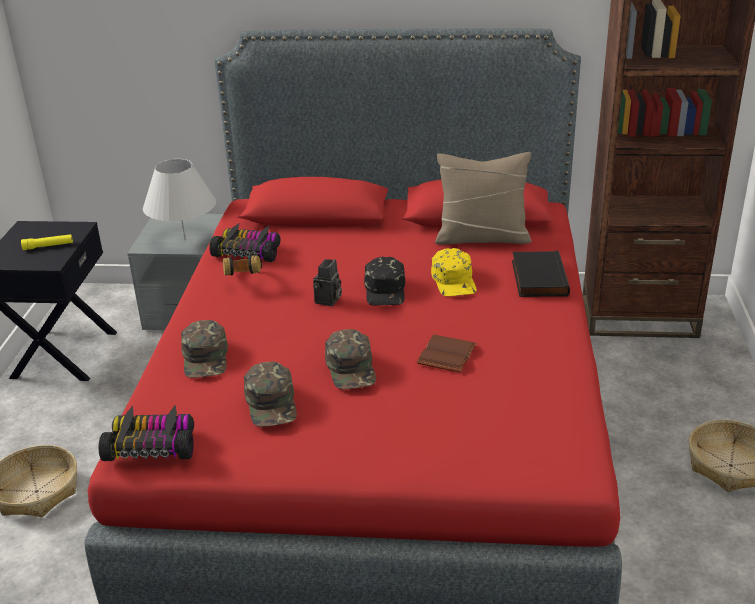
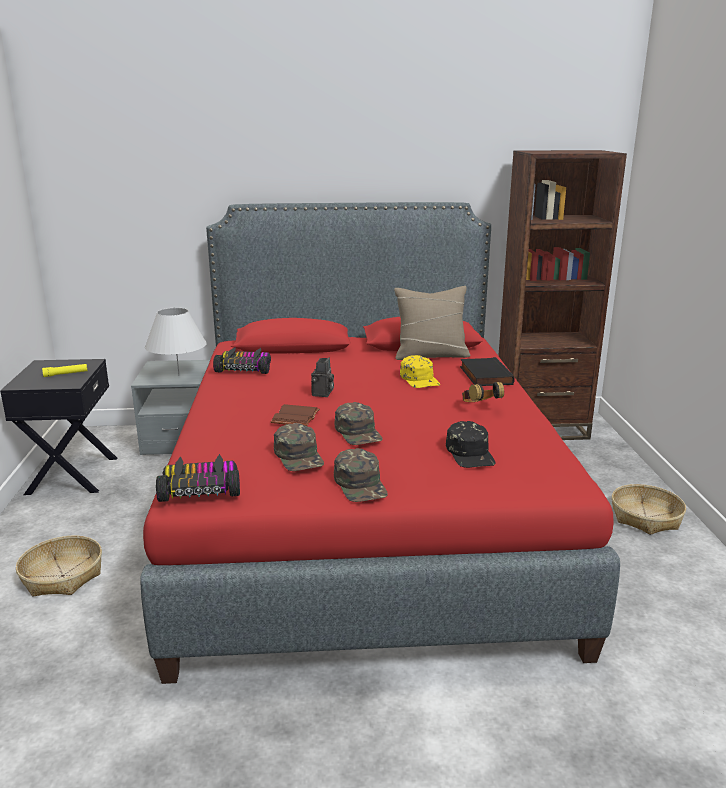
camera: 10 degrees left, 10 degrees down
(206, 357) = (230, 432): green cap -> green cap (361, 484)
(244, 280) = (246, 385): headphones -> headphones (480, 408)
(385, 290) = (367, 386): black cap -> black cap (470, 453)
(448, 356) = (434, 422): brown book -> brown book (296, 418)

